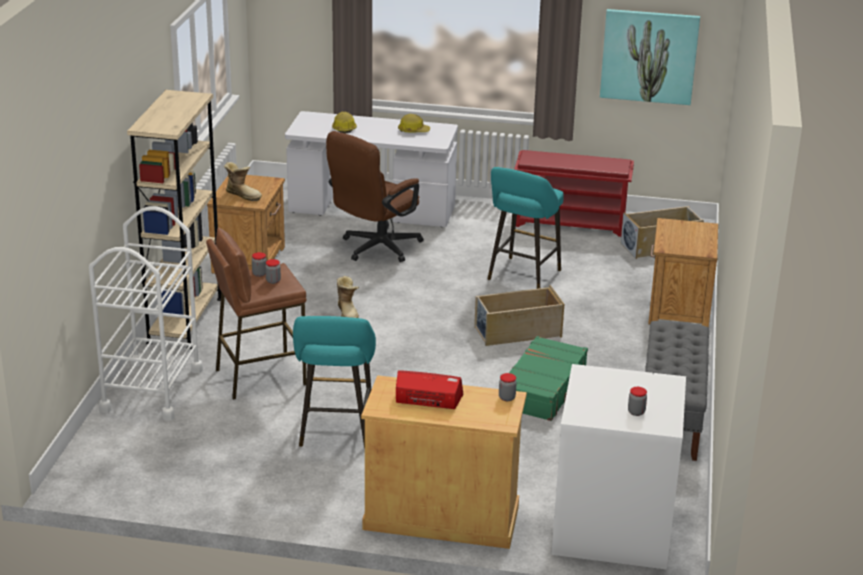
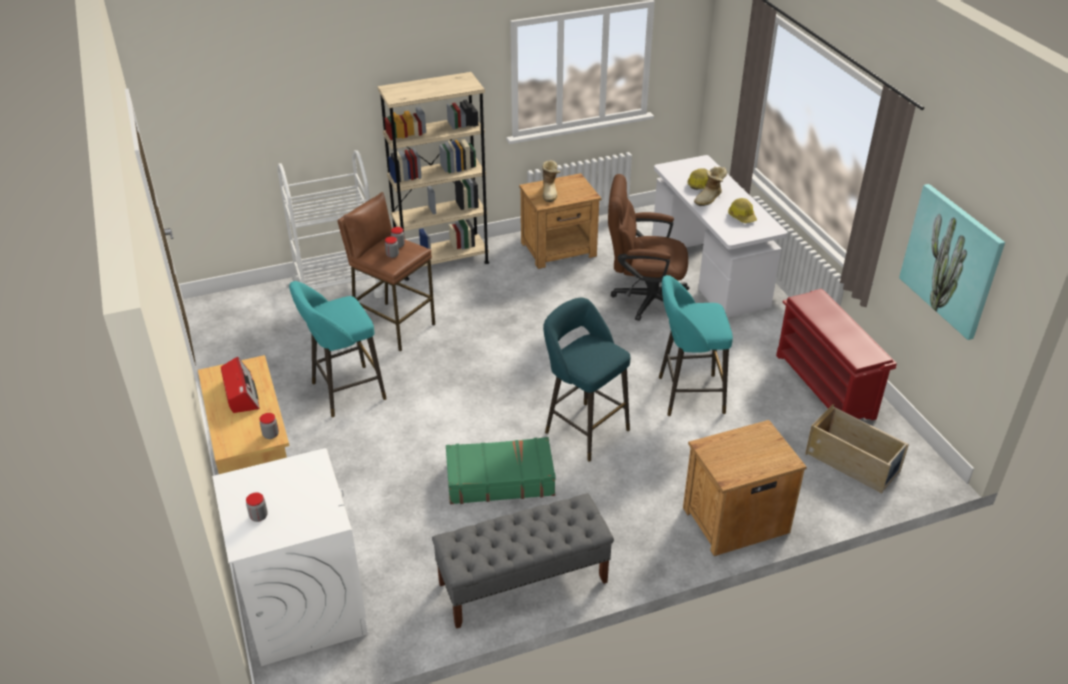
camera: 60 degrees right, 10 degrees up
(348, 312) = (526, 327): boot -> boot (709, 199)
(517, 332) = (583, 429): beige storage box -> turquoise stool

